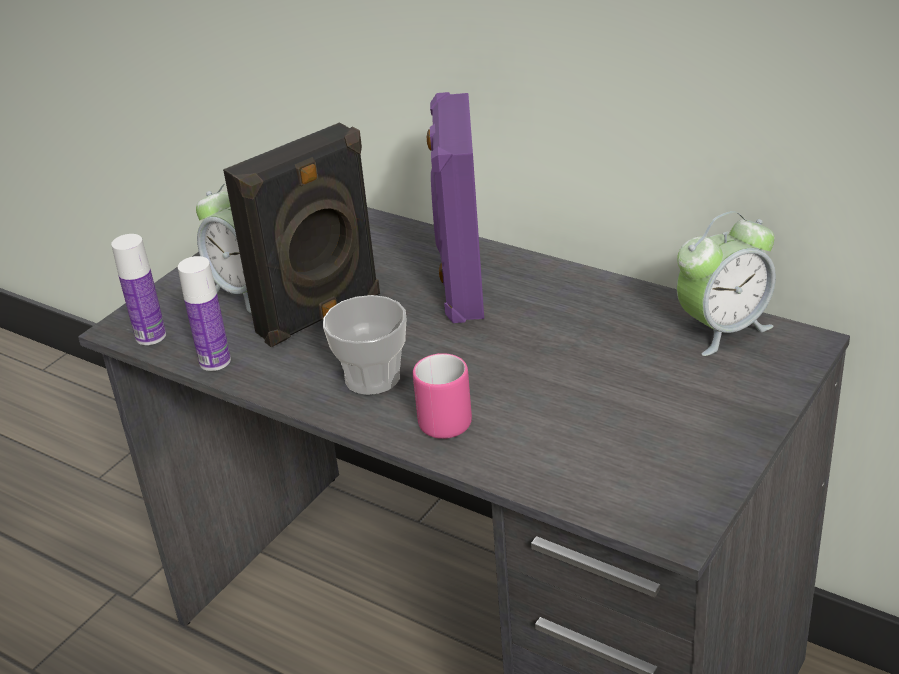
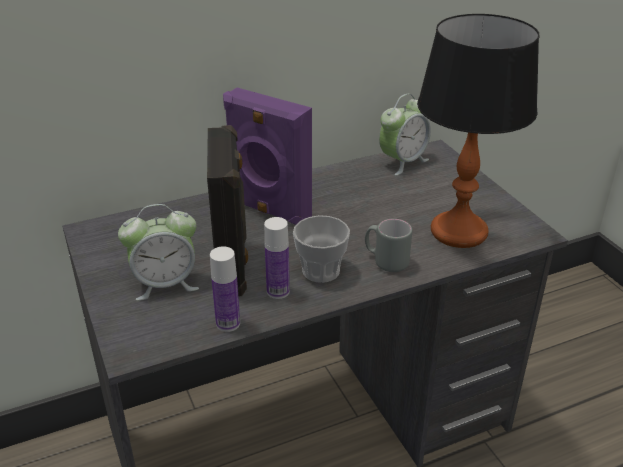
camera: 60 degrees left, 0 degrees up
(150, 336) = (159, 342): bottle -> bottle (278, 291)
(444, 417) = (385, 261): pink mug -> grey mug
(588, 451) = (458, 232): none -> table lamp
(723, 329) = (402, 162): alarm clock -> alarm clock turned 45 degrees clockwise

